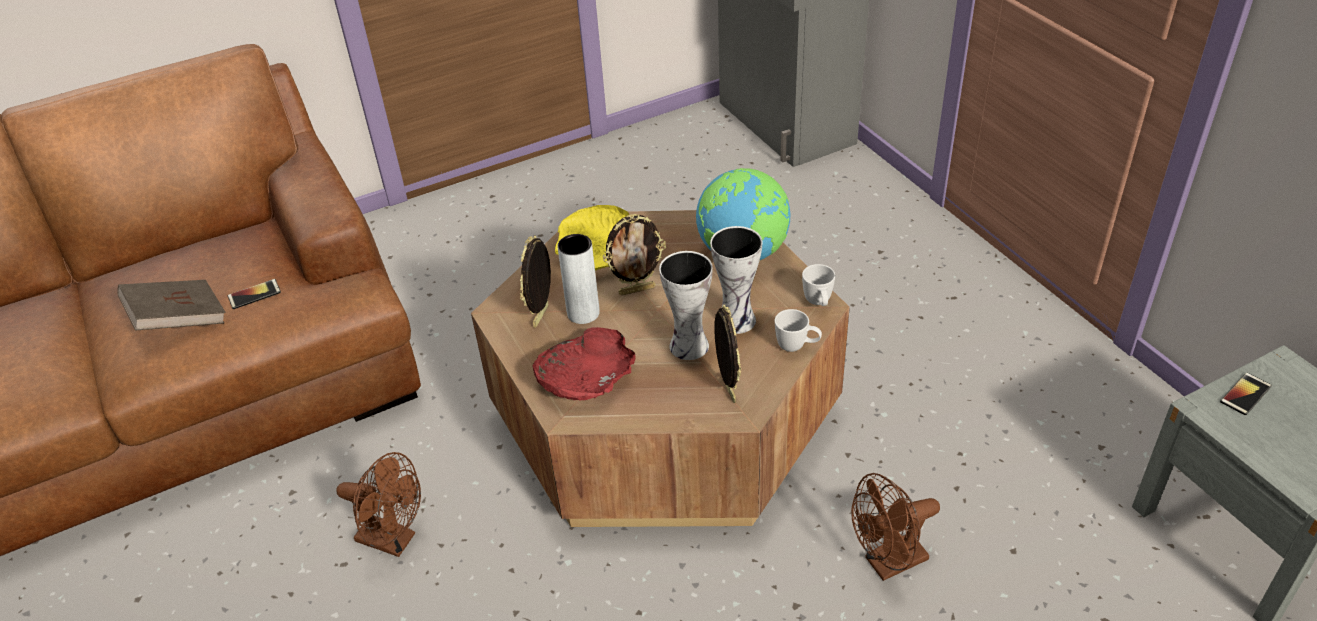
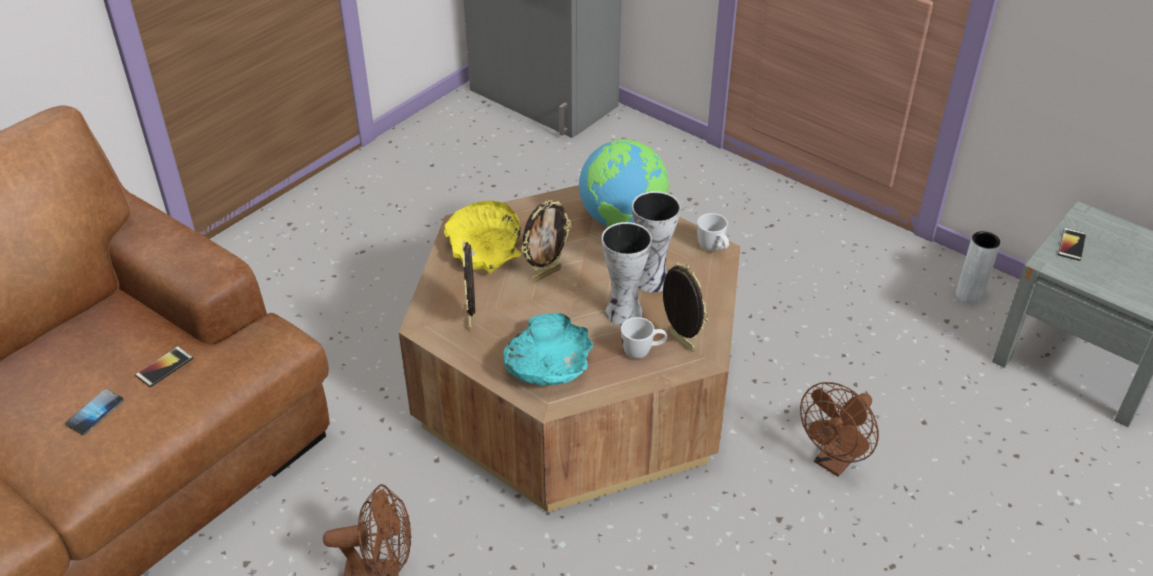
camera: 25 degrees left, 0 degrees up
(179, 320) = (95, 413): brown book -> phone
(583, 313) = (509, 306): grey vase -> grey vase (969, 295)
(586, 378) = (548, 364): red bowl -> turquoise bowl
(797, 347) = (717, 290): white mug -> white mug (643, 352)

